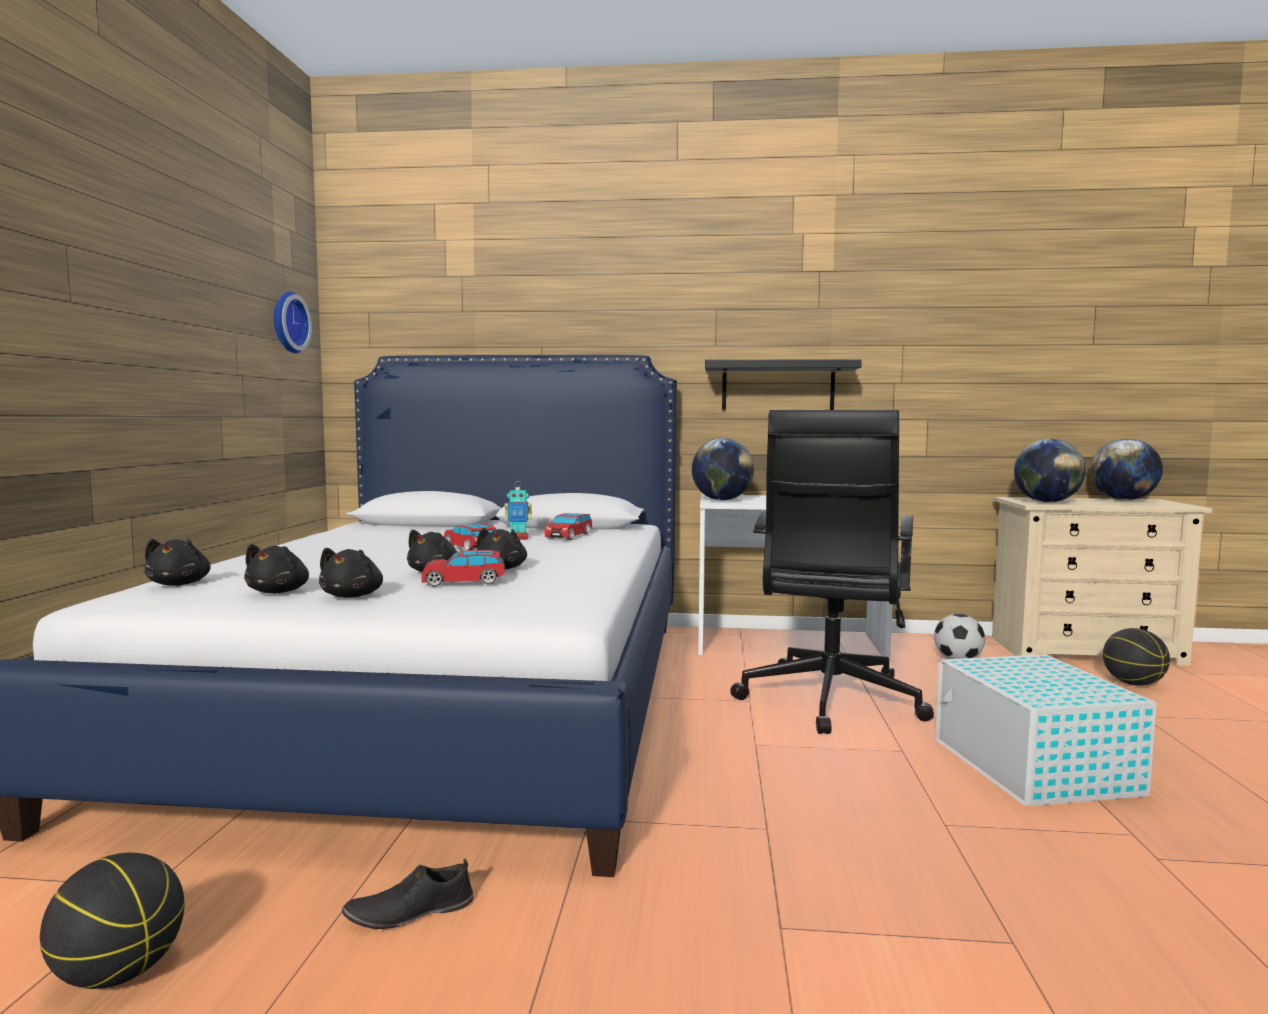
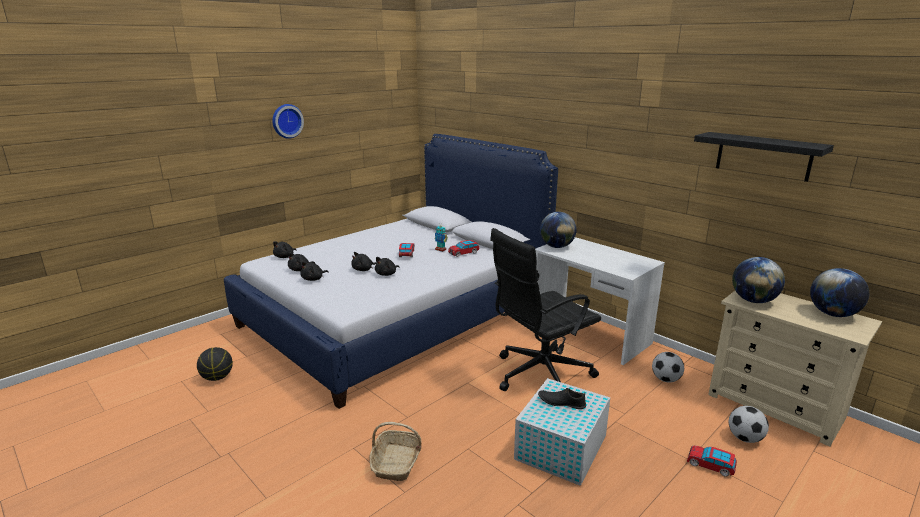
camera: 40 degrees right, 15 degrees up
(287, 322) = (392, 118): wall clock -> wall clock (286, 121)
(409, 912) = (282, 392): black shoe -> black shoe (561, 402)
(464, 582) = (357, 280): toy car -> toy car (710, 465)
(778, 386) = (617, 179): black shelf -> black shelf (763, 156)
(900, 905) = (396, 462): none -> basket
(1133, 683) = (744, 438): basketball -> football

